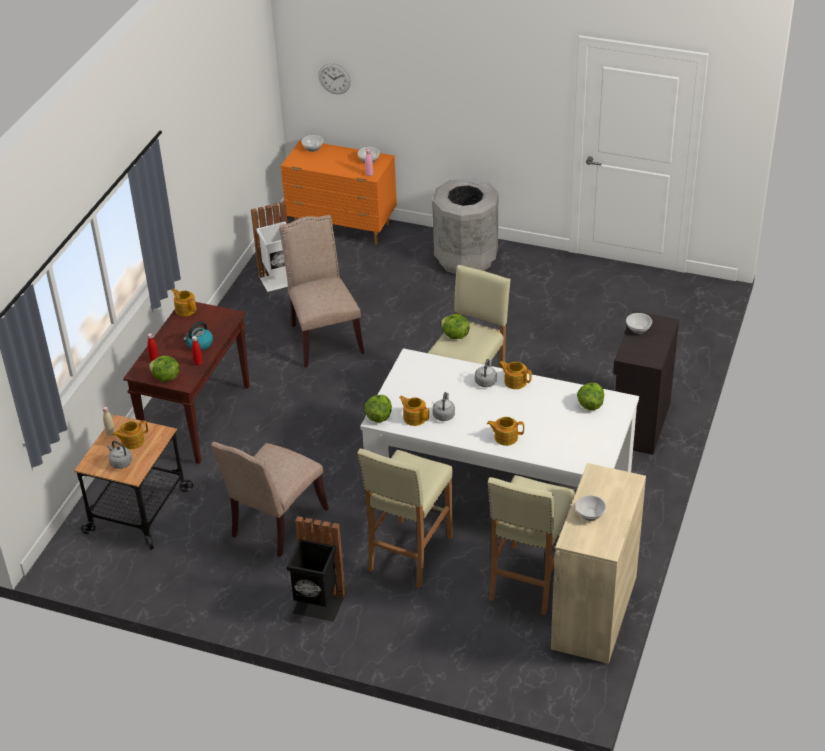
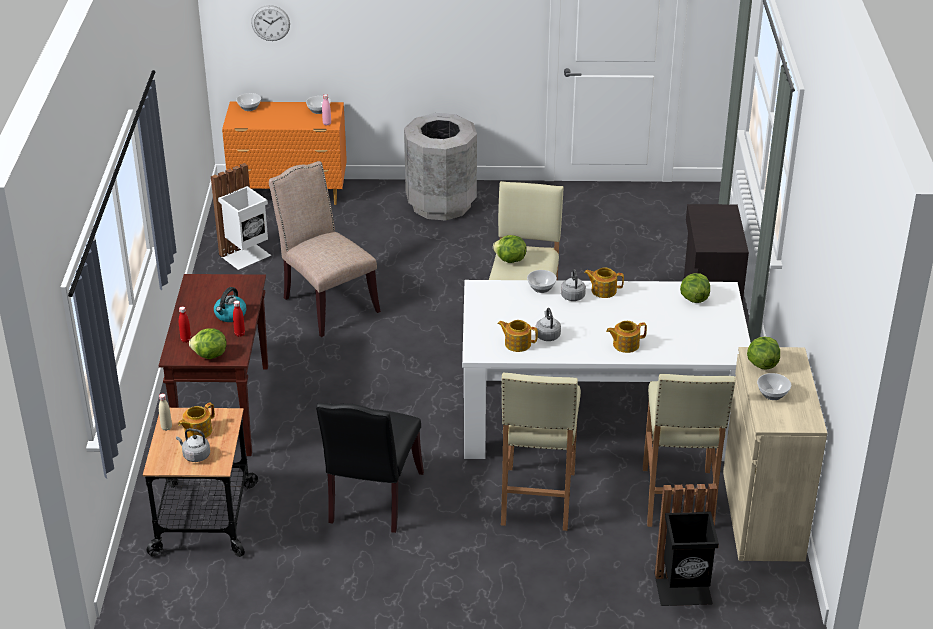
camera: 20 degrees left, 5 degrees down
(185, 309) = (194, 283): teapot -> none
(275, 524) = (372, 500): beige chair -> black chair
(318, 605) = (465, 572): black trash can -> black trash can (684, 591)
(378, 417) = (478, 350): lettuce -> lettuce (761, 364)
(638, 329) = (703, 220): bowl -> bowl (541, 288)

